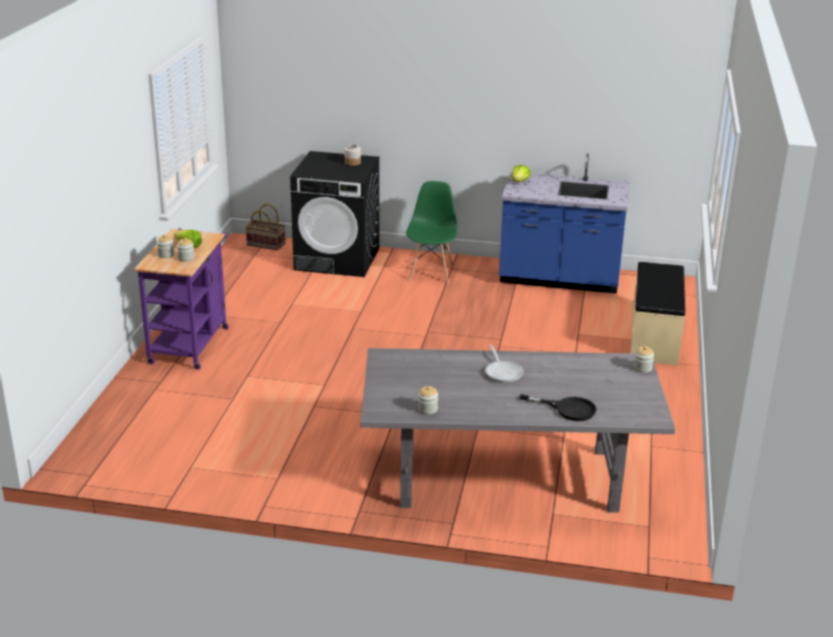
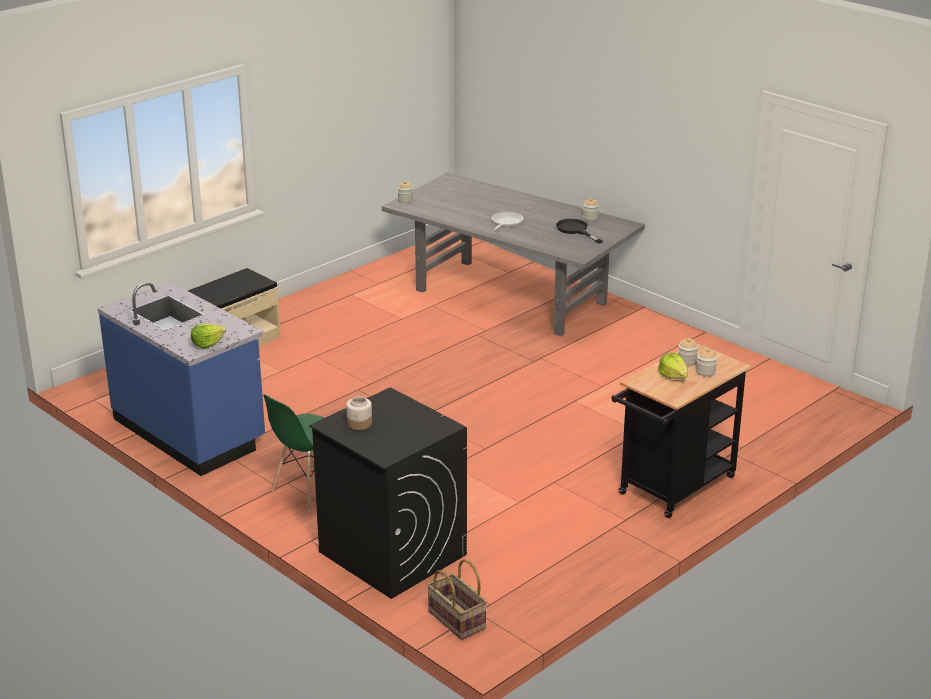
camera: 145 degrees left, 0 degrees up
(191, 342) = (672, 489): purple cart -> black cart
(568, 409) = (496, 195): black frying pan -> black frying pan (575, 230)

